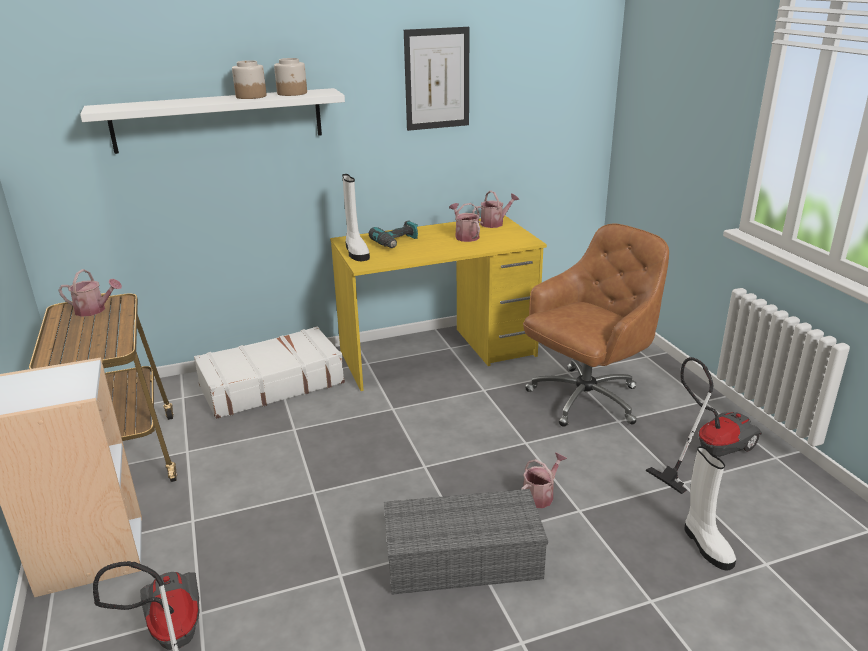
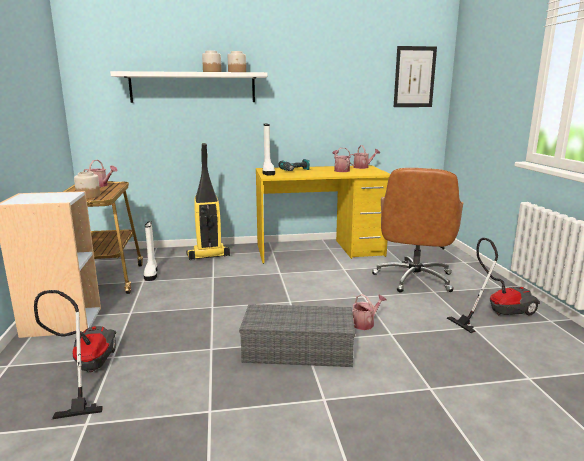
camera: 10 degrees right, 10 degrees down
(90, 346) = (88, 196): none -> jar
(271, 384) = (208, 256): white suitcase -> vacuum cleaner
(437, 79) = (329, 73): picture -> picture (414, 77)
(586, 399) = (414, 279): brown office chair -> brown office chair turned 135 degrees clockwise
(706, 545) = (482, 362): white boot -> white boot (151, 274)

